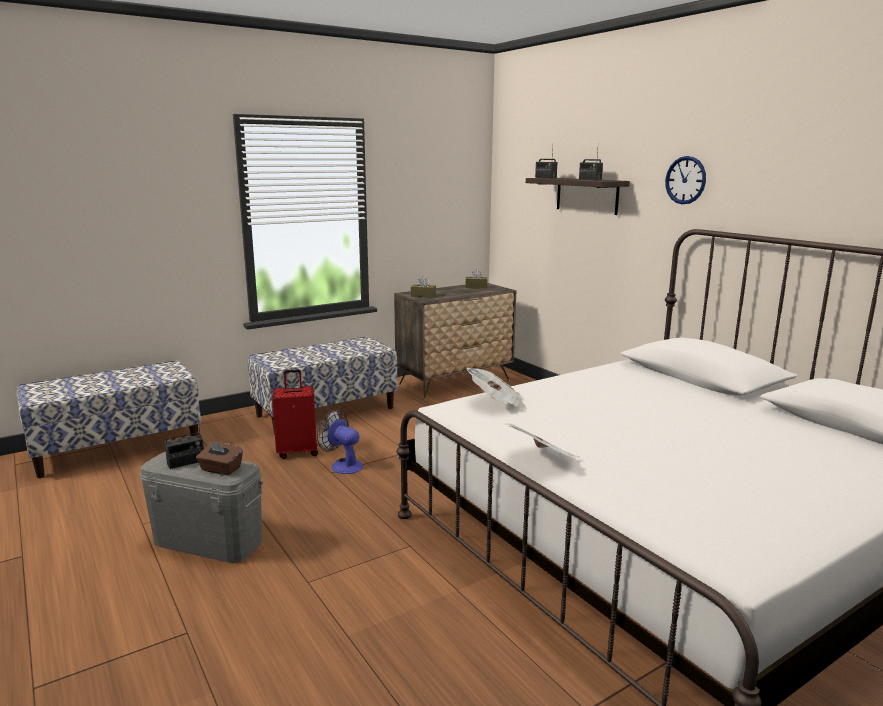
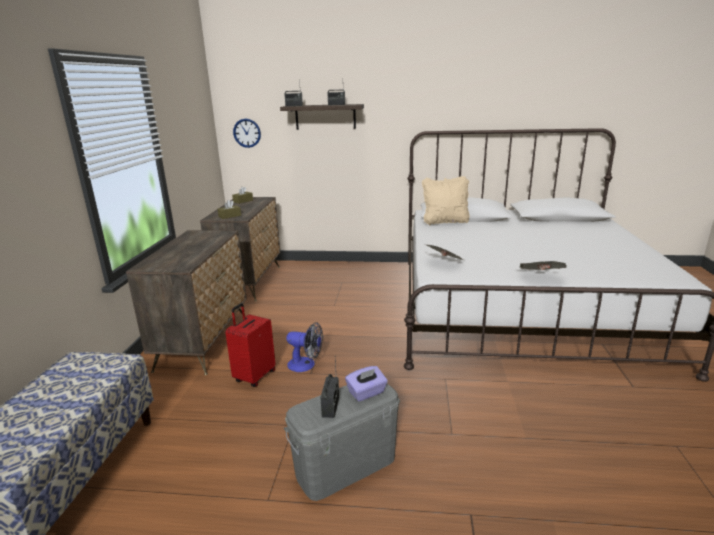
camera: 50 degrees left, 5 degrees up
(220, 469) = (366, 393): brown tissue box -> purple tissue box
(326, 411) = (204, 341): bench -> dresser
(342, 465) = (306, 365): fan -> fan turned 150 degrees counterclockwise
(649, 372) = (445, 222): none -> beige pillow
(685, 180) = (409, 100): wall clock -> wall clock (247, 133)

